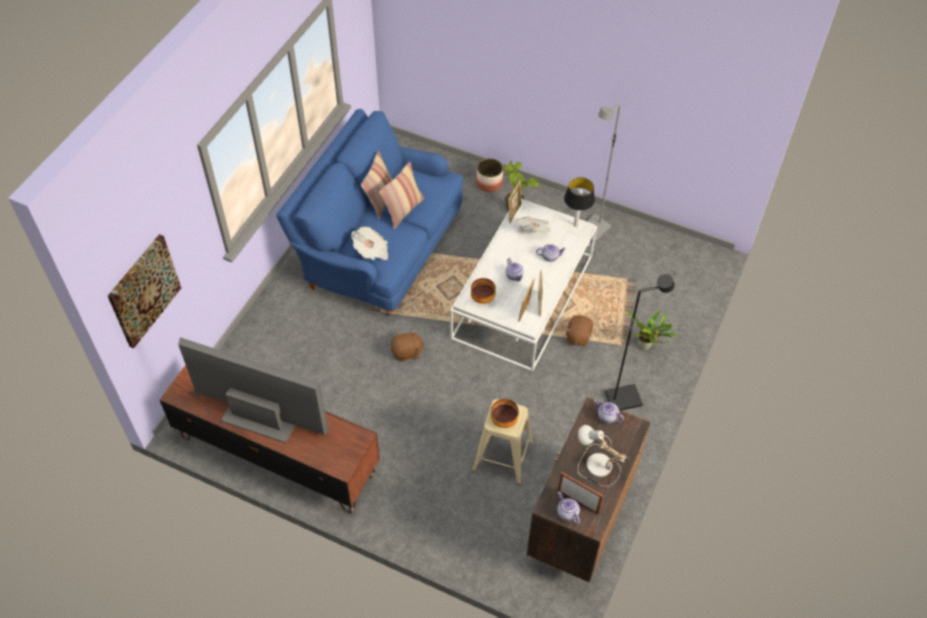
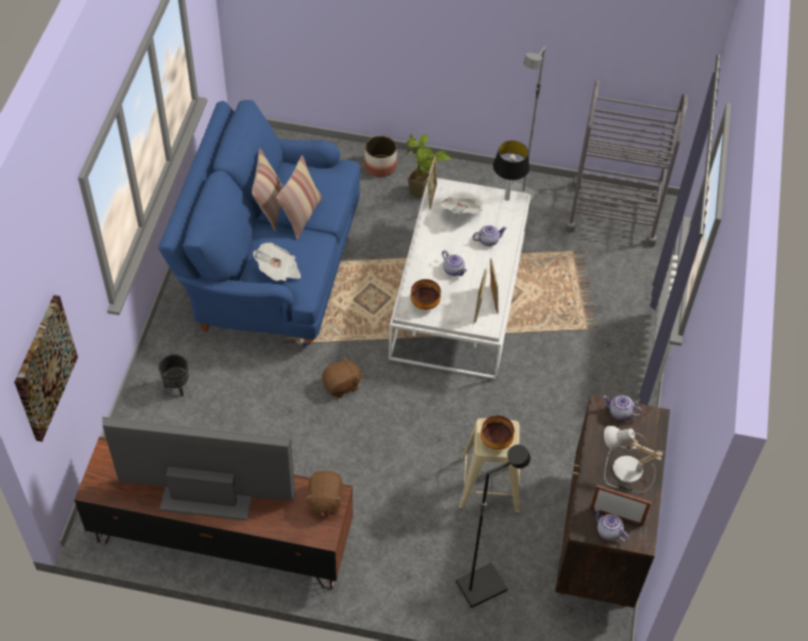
camera: 15 degrees left, 0 degrees up
(278, 329) = (177, 386): none -> black planter
(578, 337) = (535, 329): brown plush toy -> brown plush toy (324, 500)
(623, 398) = (607, 390): black floor lamp -> black floor lamp (481, 585)
(645, 347) = (615, 326): potted plant -> none
(670, 254) = (613, 213): none -> grey cart

